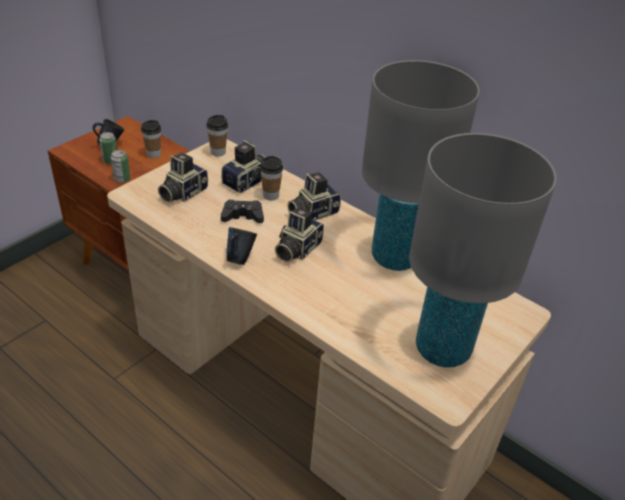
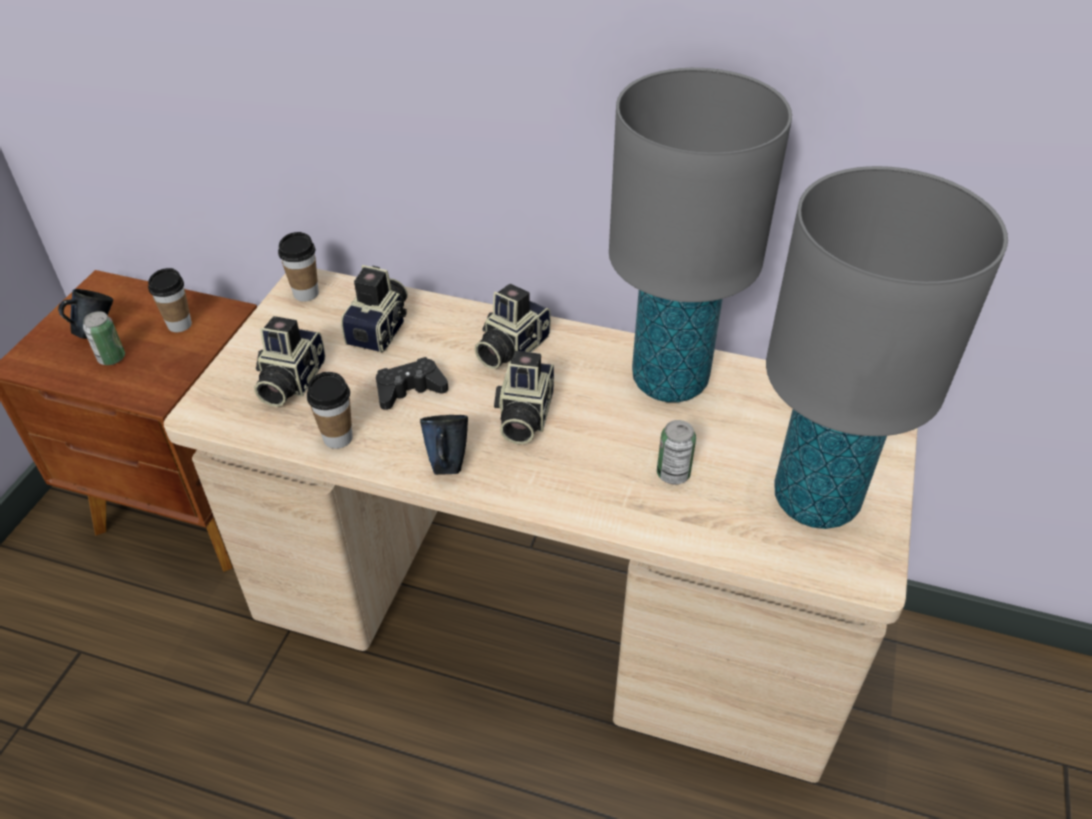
camera: 20 degrees left, 5 degrees up
(122, 179) = (150, 384): can -> can (673, 474)
(271, 196) = (432, 341): cup -> cup (338, 438)

